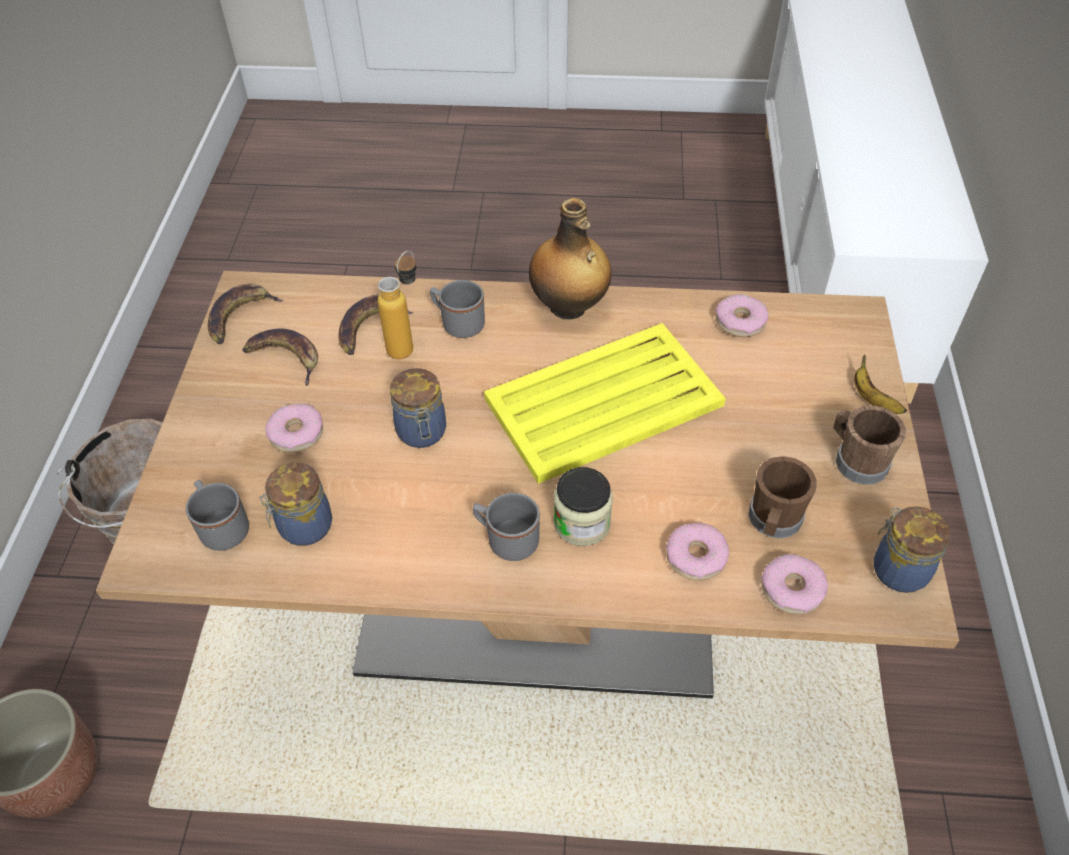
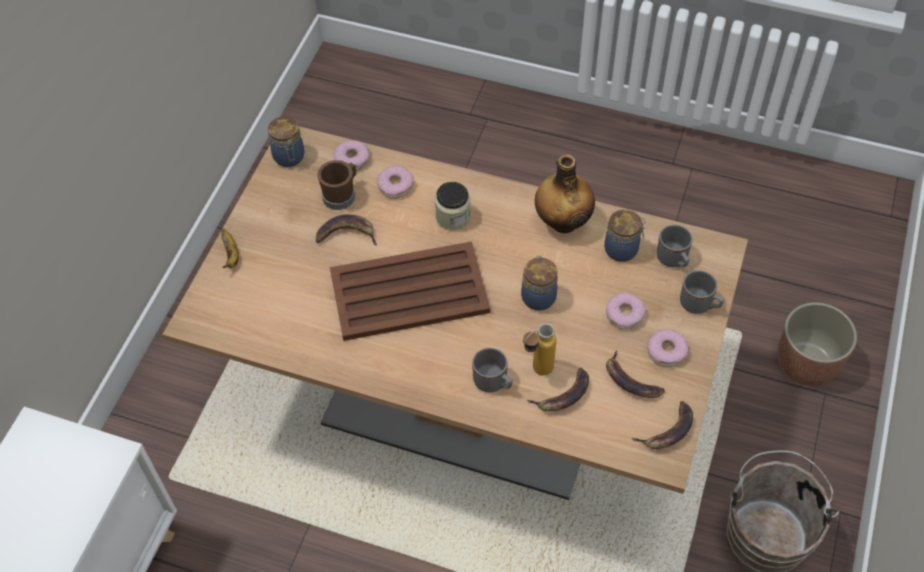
camera: 165 degrees left, 5 degrees up
(506, 539) = (500, 217): grey mug -> grey mug (700, 305)
(569, 307) = (403, 378): bottle -> bottle (563, 221)
(601, 403) = (411, 292): yellow tray -> brown tray
(730, 462) = (346, 234): none -> banana
(740, 322) = (281, 335): donut -> donut (666, 351)
(856, 460) = (270, 219): brown mug -> none

